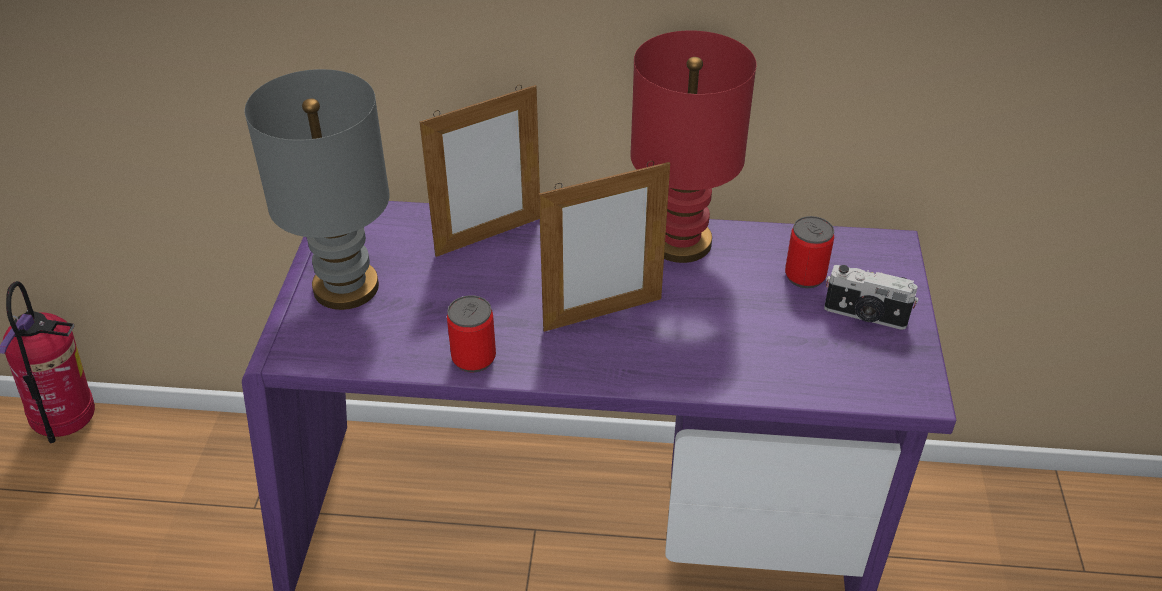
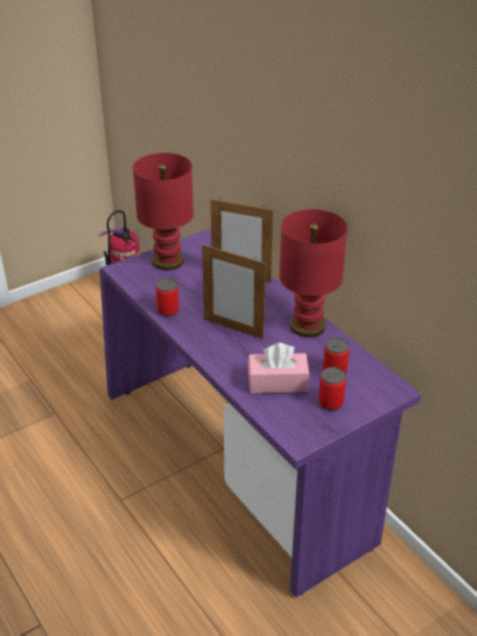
camera: 50 degrees right, 5 degrees down
(345, 286) = (168, 261): grey table lamp -> red table lamp
(773, 340) = (277, 382): none -> pink tissue box
(865, 316) = (330, 403): camera -> can

